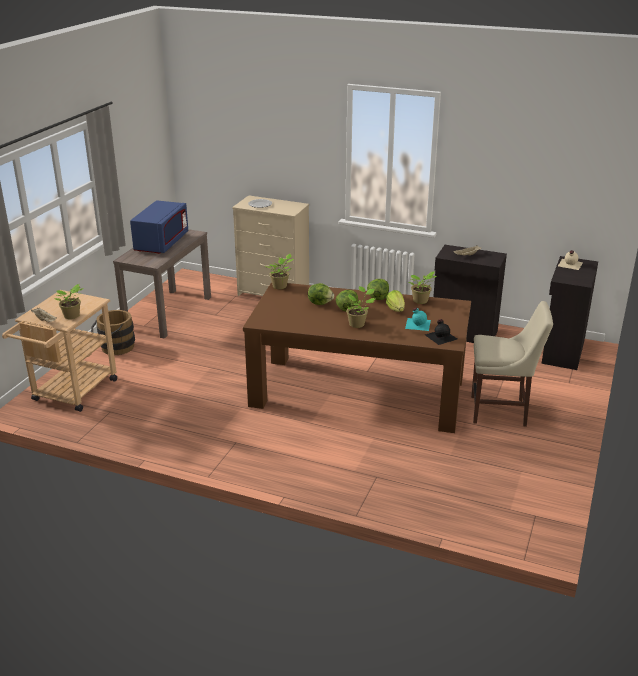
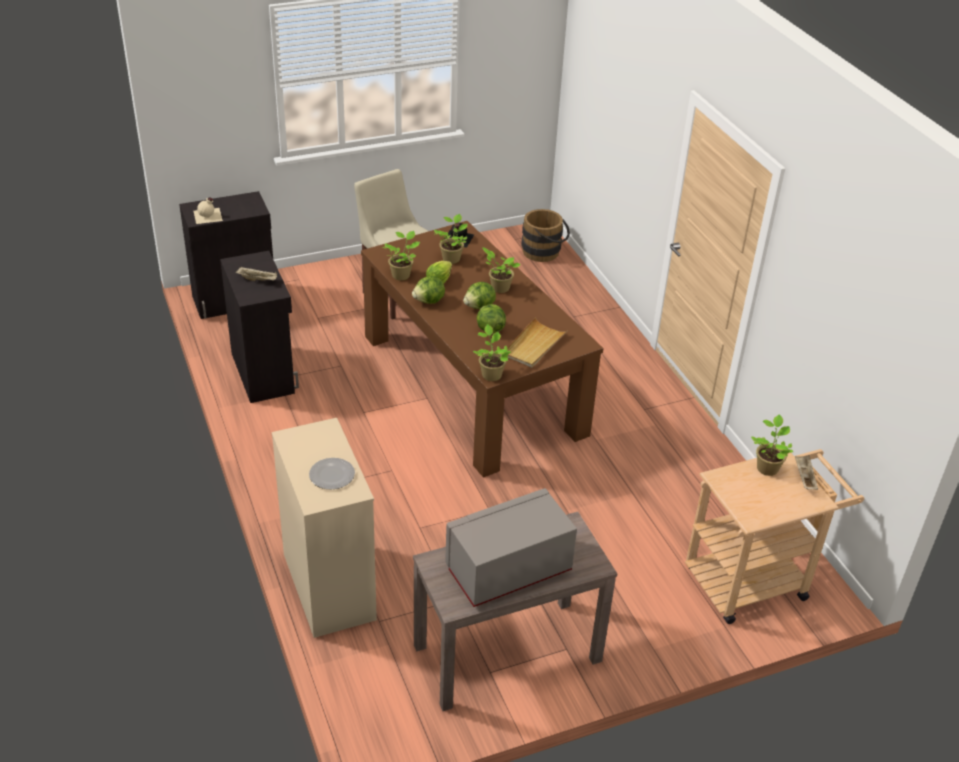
camera: 135 degrees left, 10 degrees up
(114, 348) = (644, 628): brown bucket -> brown bucket (544, 252)
(162, 243) = (508, 570): blue microwave -> grey microwave
(282, 308) = (534, 345): none -> beige tray
(417, 324) = (451, 258): turquoise bottle -> potted plant

